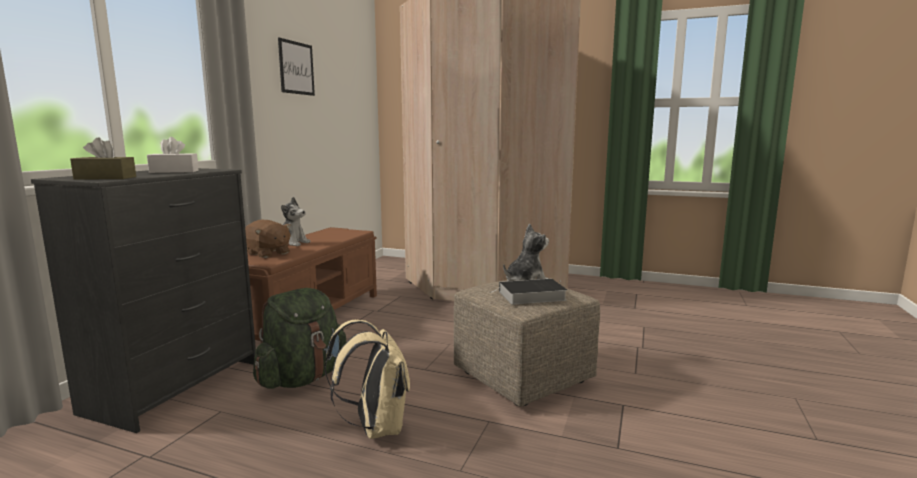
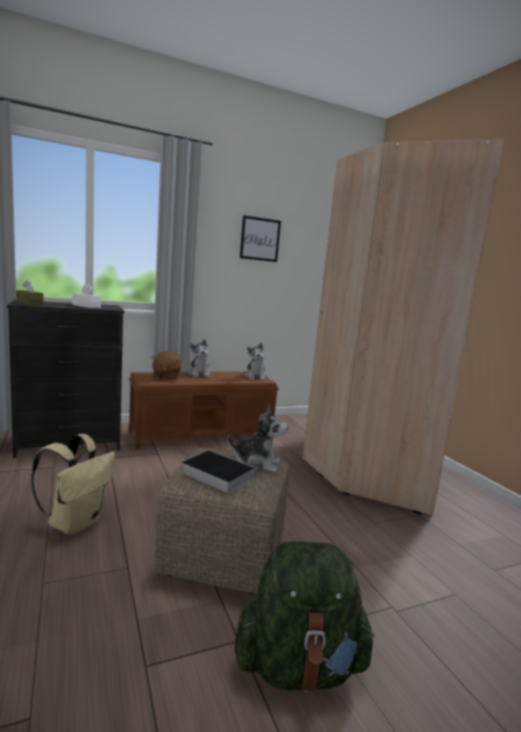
camera: 45 degrees right, 0 degrees up
(303, 378) = (116, 470): green backpack -> green backpack (299, 666)
(344, 231) = (255, 377): none -> plush toy

